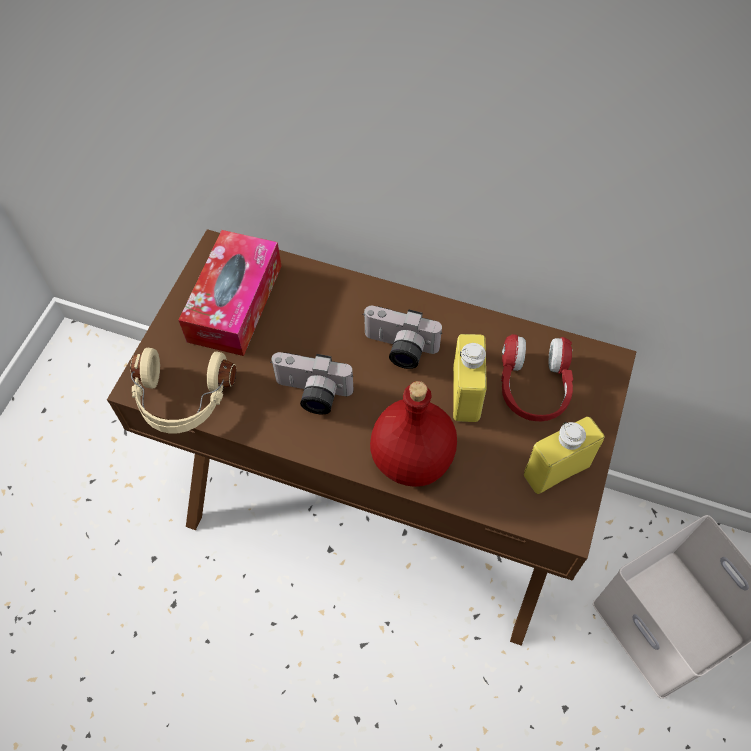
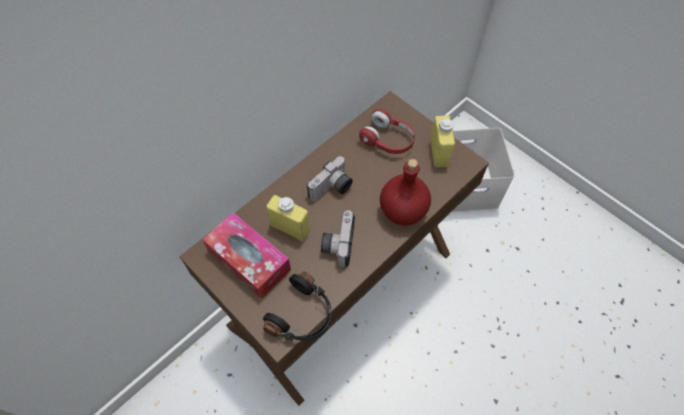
camera: 65 degrees left, 0 degrees up
(182, 399) = (303, 315): beige headphones -> black headphones
(311, 394) = (337, 243): camera -> camera turned 150 degrees clockwise
(466, 394) = (377, 170): yellow bottle -> yellow bottle (290, 228)

